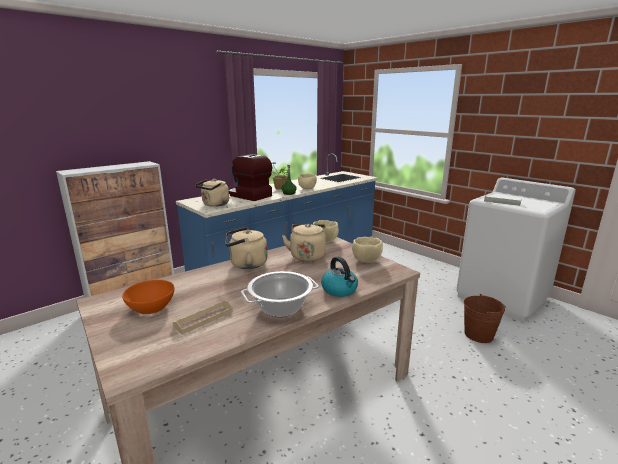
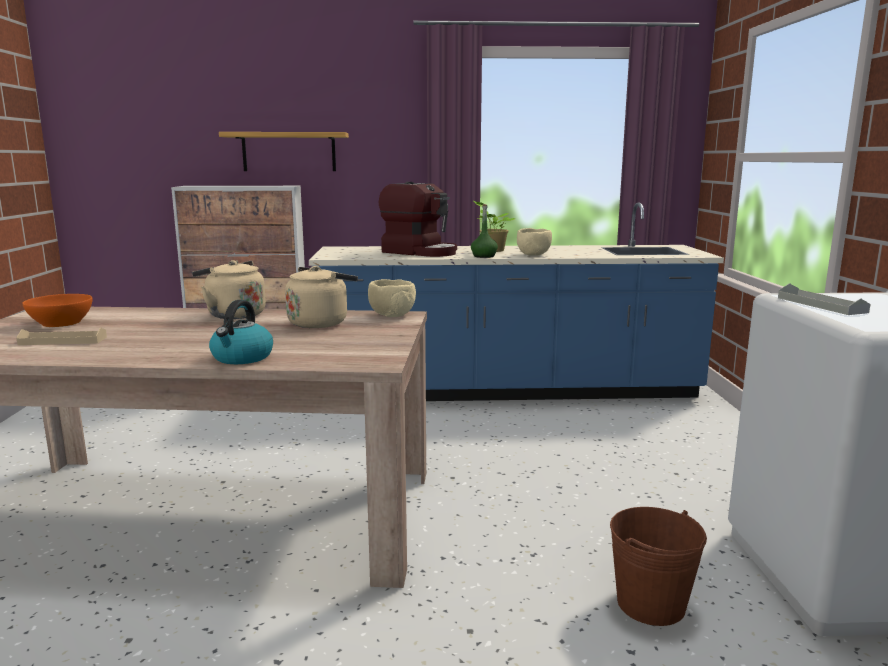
camera: 40 degrees right, 5 degrees down
(137, 138) = (289, 152): none -> shelf
(214, 205) = (348, 254): beige kettle -> none
(249, 196) = (420, 252): coffee machine -> coffee machine turned 135 degrees clockwise
(280, 308) = (139, 353): cooking pot -> none
(366, 261) = (372, 344): beige bowl -> none

